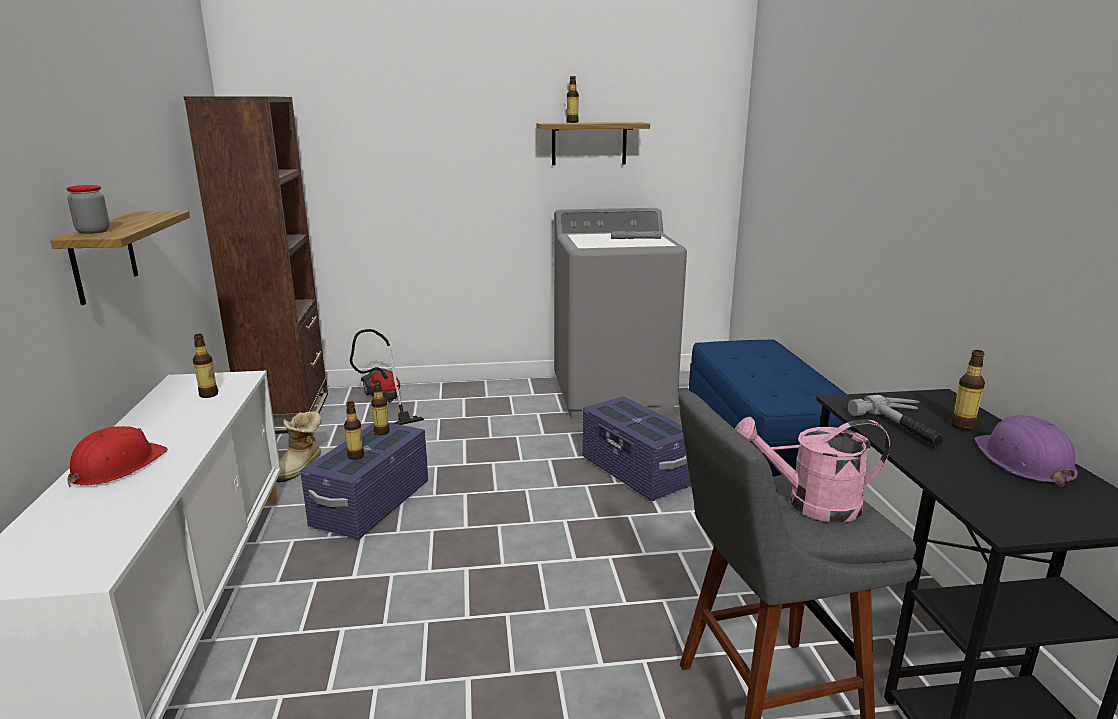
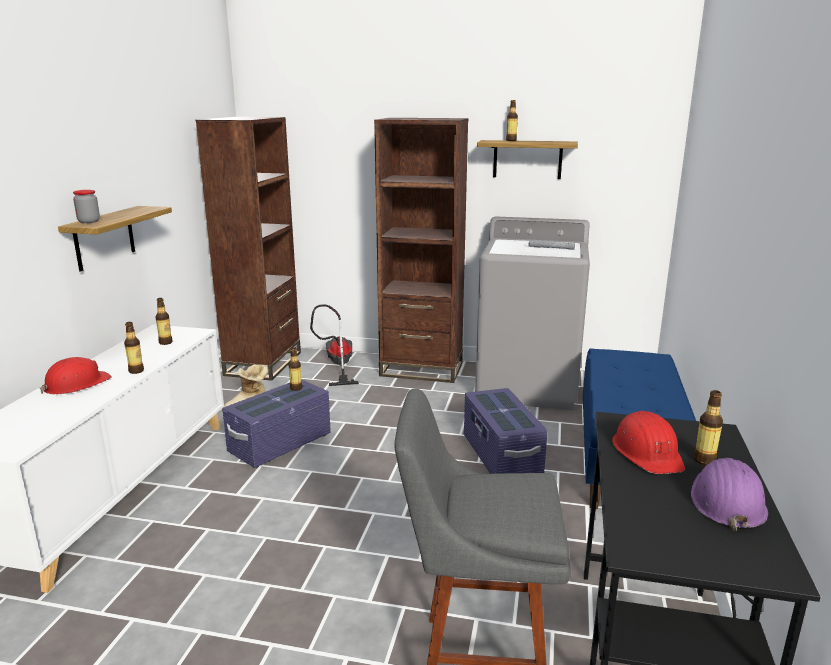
camera: 20 degrees right, 0 degrees up
(356, 456) = (265, 404): bottle -> bottle (136, 371)
(487, 393) = (421, 369): none -> brown bookcase
(811, 504) = (502, 501): pink watering can -> none
(907, 427) = (647, 452): hammer -> red hard hat

